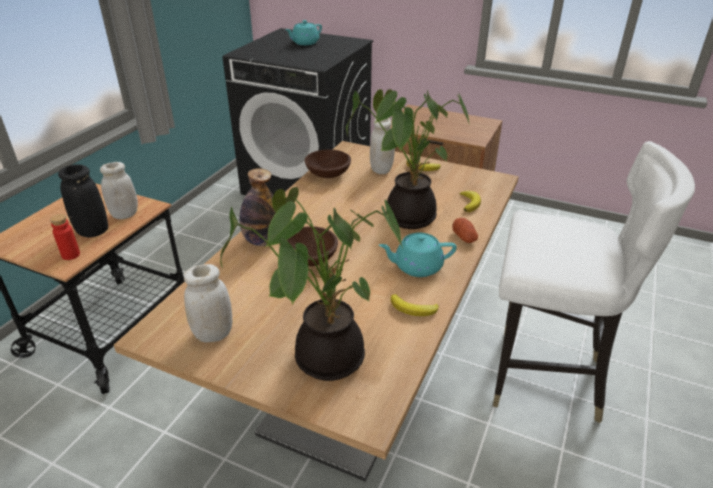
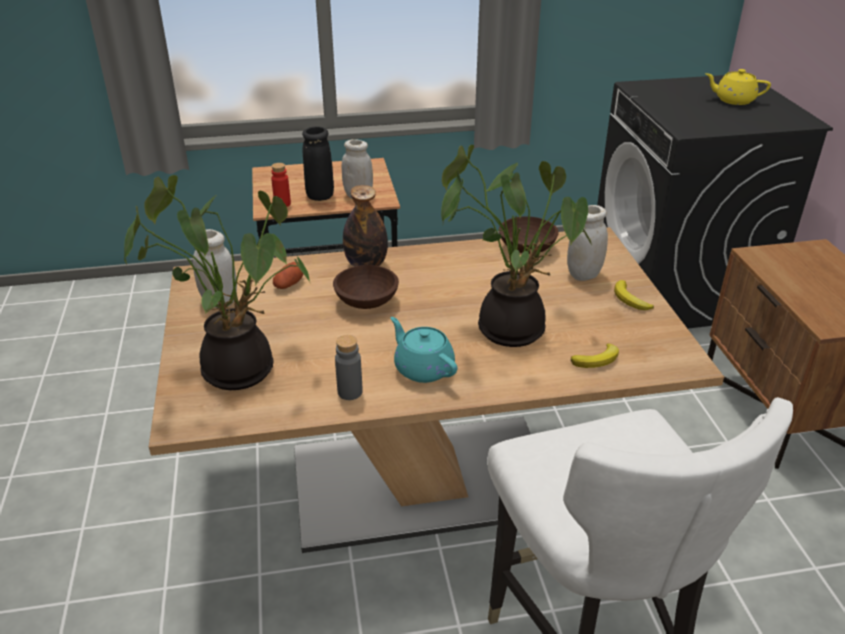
camera: 55 degrees right, 0 degrees up
(304, 43) = (733, 100): turquoise teapot -> yellow teapot
(413, 309) = (350, 392): banana -> grey bottle
(464, 237) = (516, 380): potato -> potato (289, 284)

